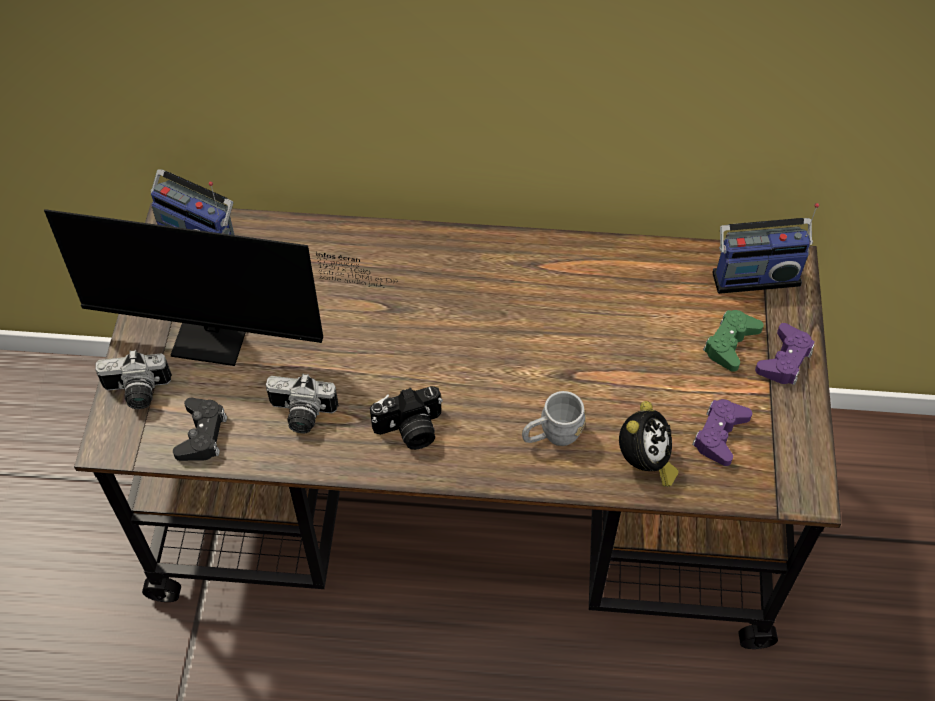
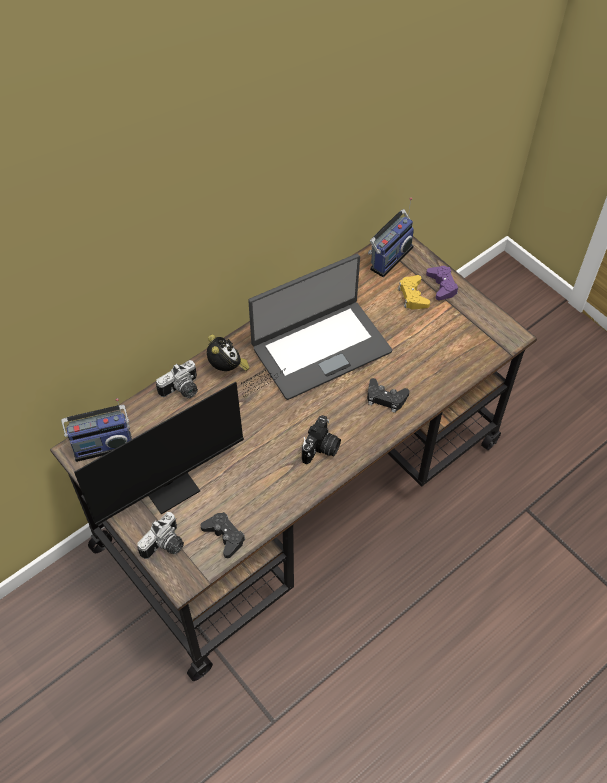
camera: 45 degrees left, 0 degrees up
(301, 415) = (262, 486): camera -> camera (182, 390)
(543, 317) = (320, 348): none -> laptop
(552, 435) = (385, 398): grey mug -> black game controller
(644, 462) = (436, 377): alarm clock -> alarm clock (227, 368)
(719, 435) = (452, 339): purple game controller -> none
(730, 343) = (413, 296): green game controller -> yellow game controller

